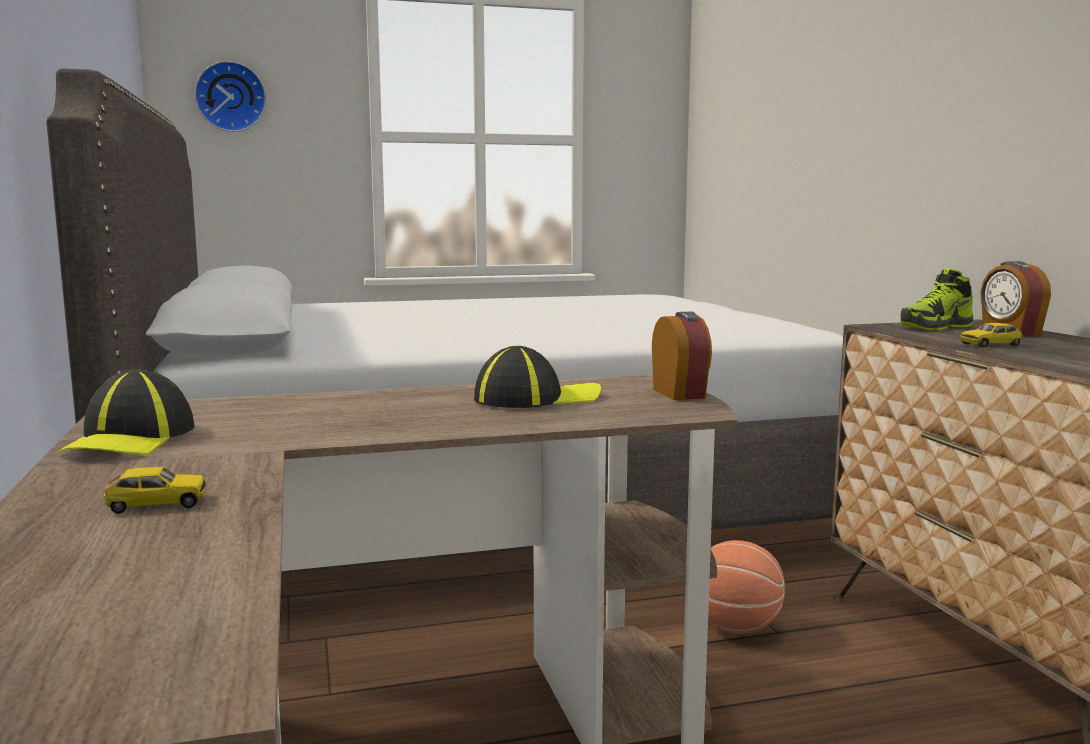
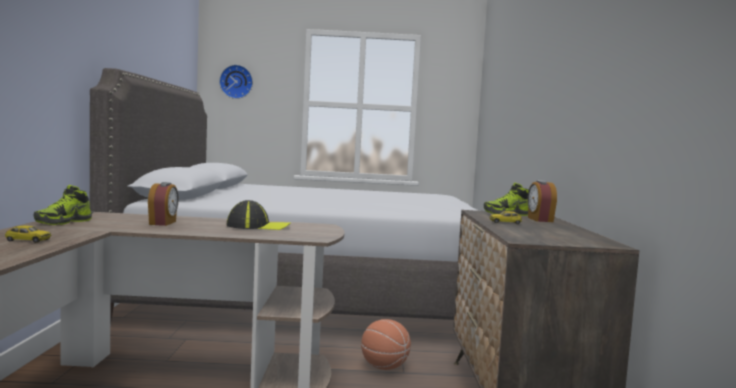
camera: 15 degrees right, 5 degrees down
(130, 439) = (64, 222): cap -> shoe
(680, 394) = (329, 231): alarm clock -> alarm clock (163, 223)

